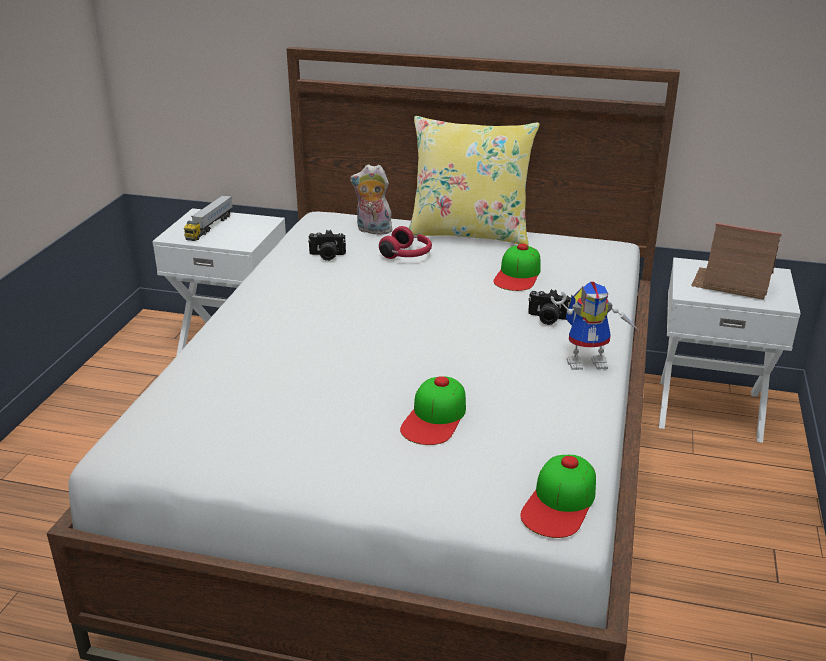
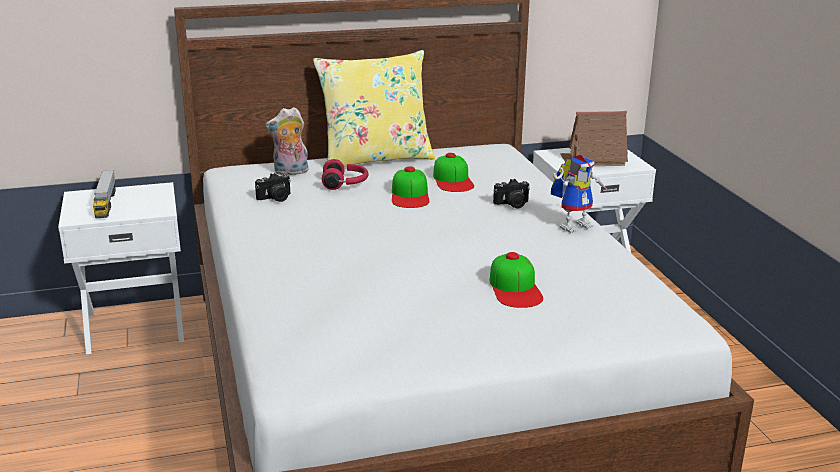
camera: 30 degrees left, 5 degrees down
(560, 503) = (665, 314): cap -> cap (410, 195)

